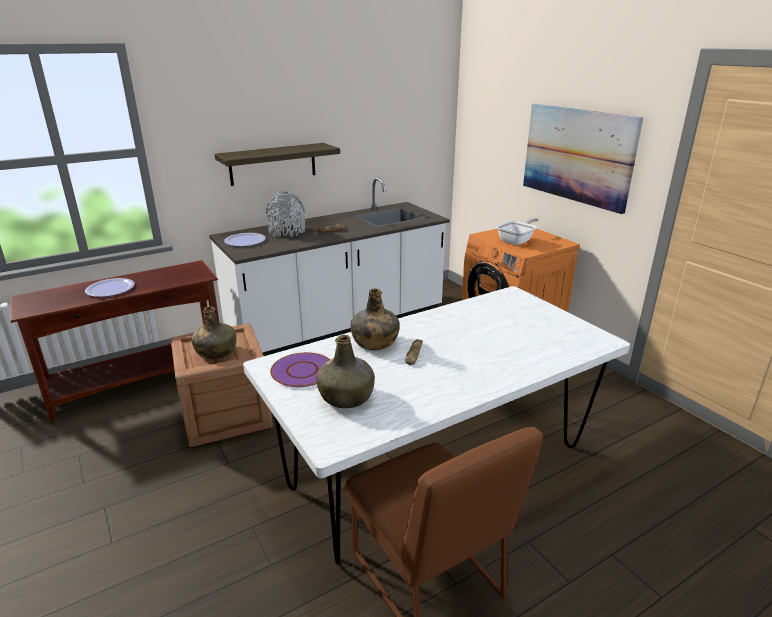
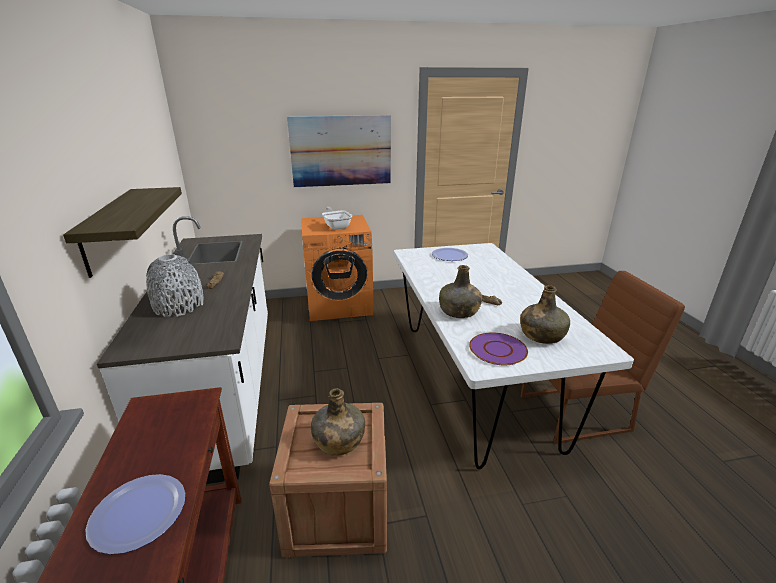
camera: 70 degrees left, 0 degrees up
(245, 241) = (172, 336): plate -> plate (449, 255)

